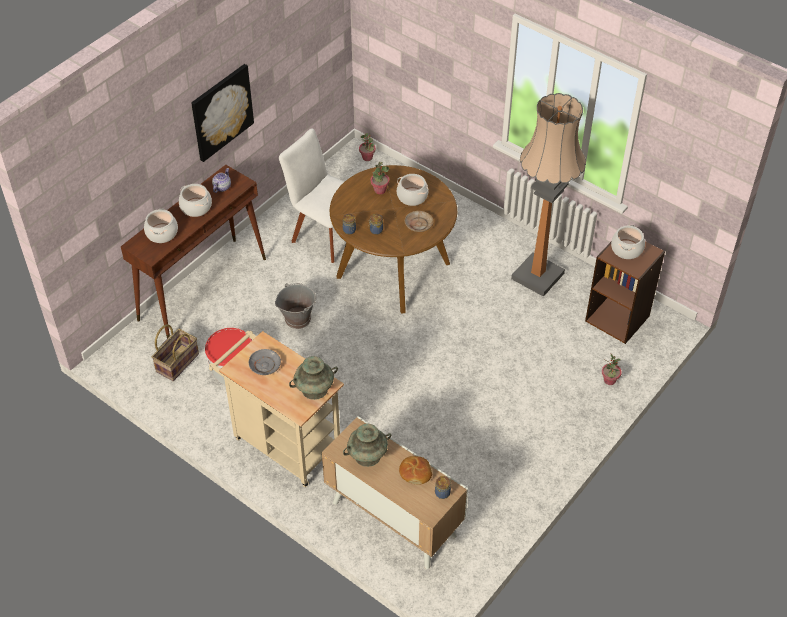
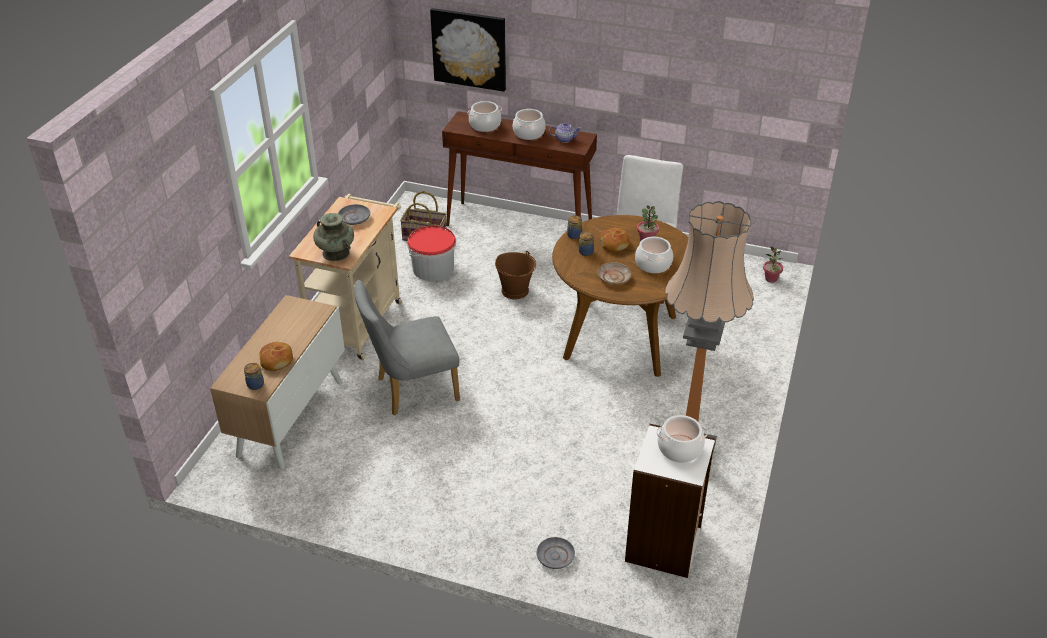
camera: 70 degrees right, 10 degrees down
(221, 112) = (609, 76): picture -> picture (469, 49)
(297, 318) = (515, 290): grey bucket -> brown bucket
(367, 456) = (289, 324): turquoise vase -> none
(374, 210) = (614, 244): none -> bread
(397, 424) = (411, 390): none -> grey chair
(609, 380) = (555, 557): potted plant -> grey plate
(617, 318) = (664, 545): brown bookcase -> white bookcase

